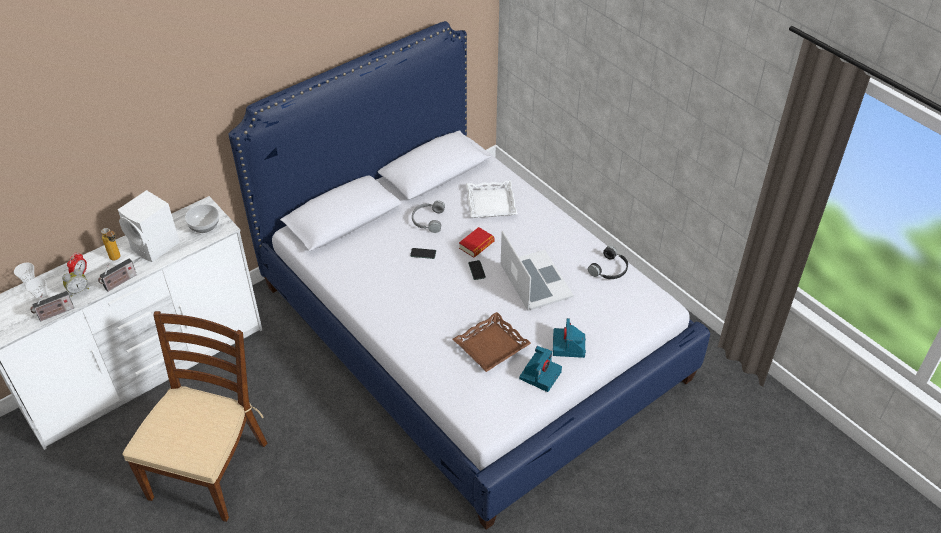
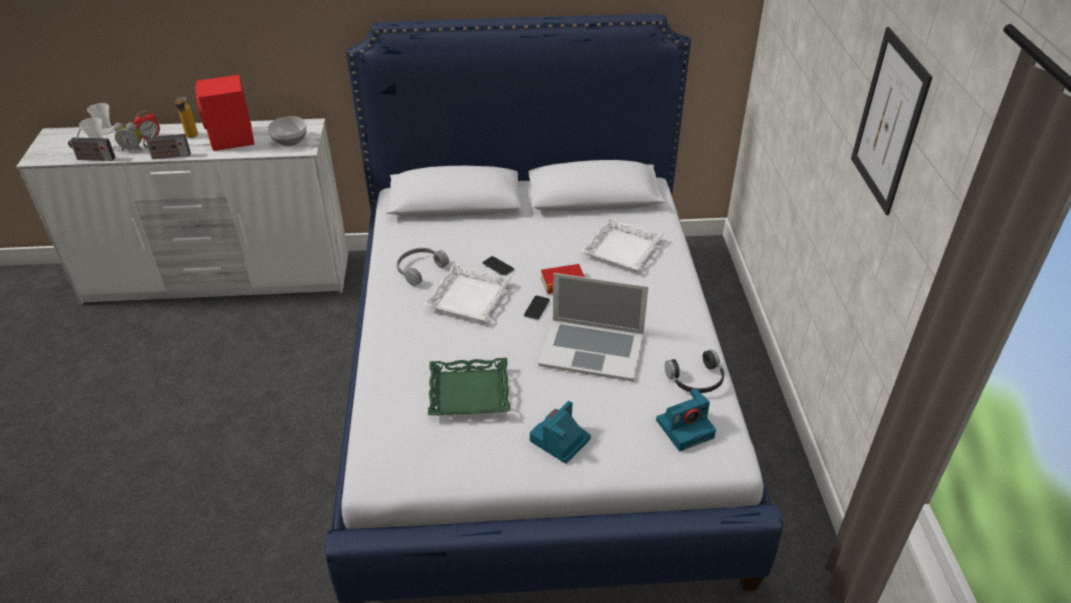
camera: 35 degrees right, 5 degrees down
(156, 246) = (232, 140): white speaker -> red speaker
(209, 469) = (173, 392): brown chair -> none
(427, 220) = (536, 237): grey headphones -> grey headphones (419, 269)
(427, 284) = (469, 298): none -> white tray
(491, 345) = (469, 392): brown tray -> green tray
(535, 280) = (592, 349): laptop -> laptop turned 90 degrees clockwise
(540, 374) = (493, 454): camera -> camera (685, 428)
(683, 69) = (889, 122): none -> picture

